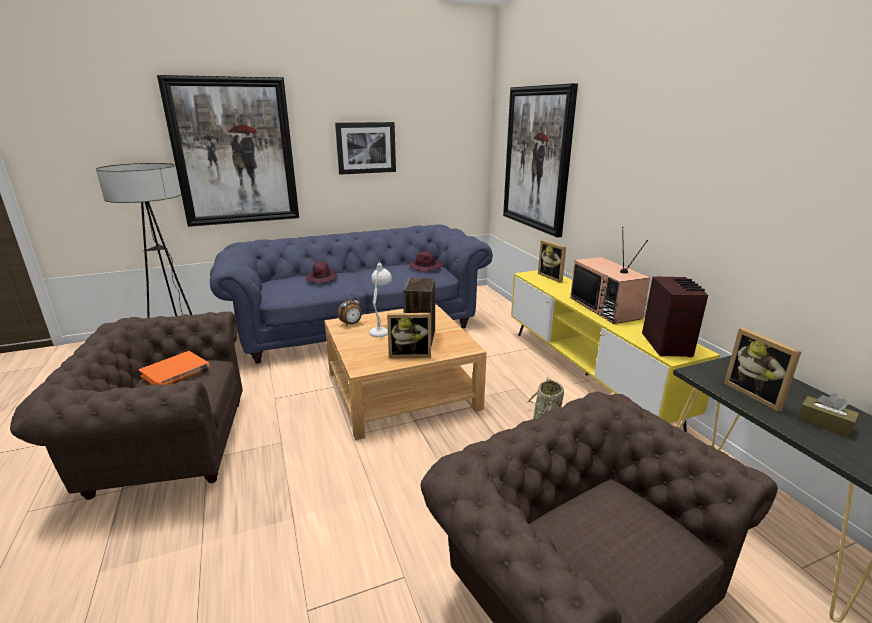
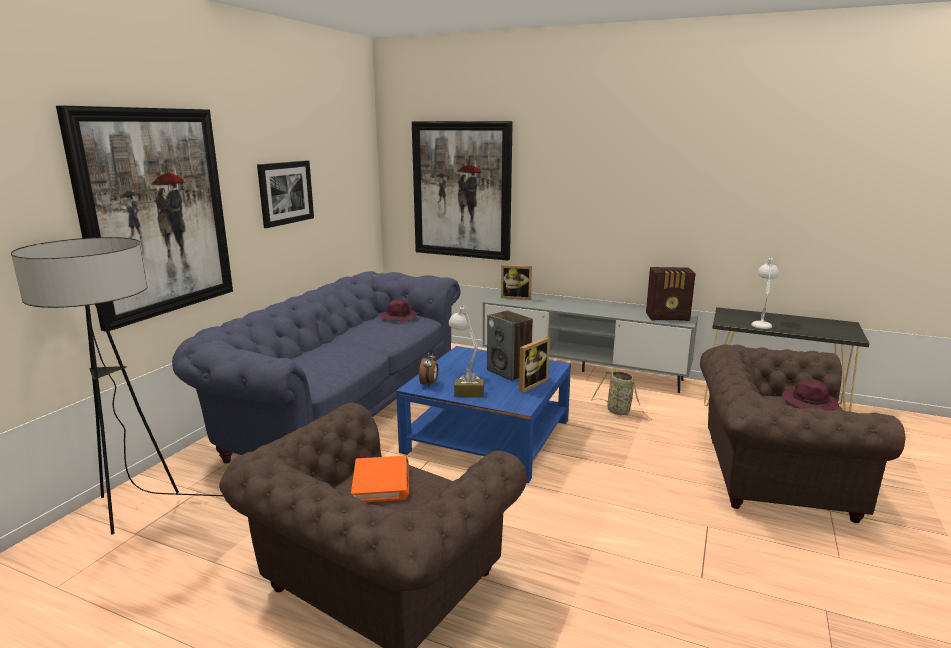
camera: 45 degrees left, 5 degrees down
(322, 279) = (326, 354): purple hat -> purple hat (810, 403)
(401, 389) = (487, 435): beige coffee table -> blue coffee table
(586, 374) = (583, 371): yellow tv stand -> grey tv stand
(606, 308) = (595, 307): television -> none
(667, 344) = (668, 317): radio -> radio turned 135 degrees clockwise
(756, 394) = (761, 323): picture frame -> white table lamp
(824, 424) = (802, 325): brown tissue box -> brown tissue box (469, 393)

